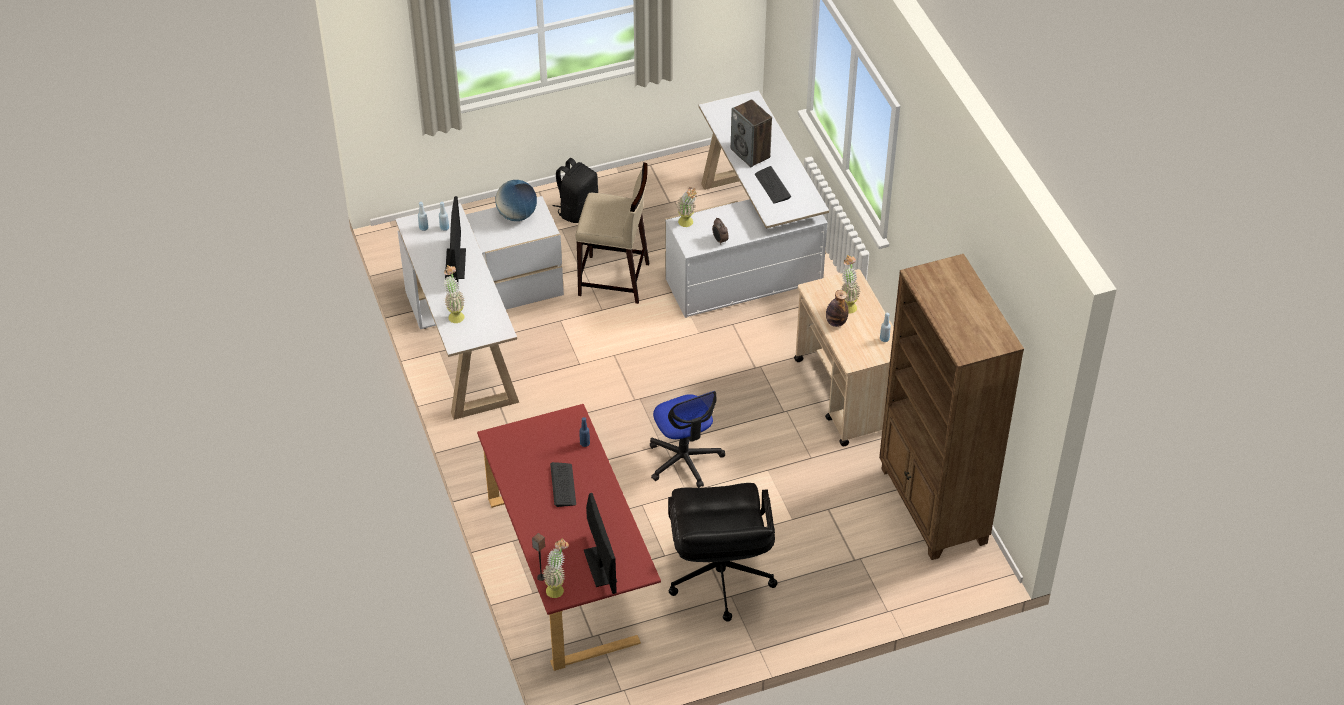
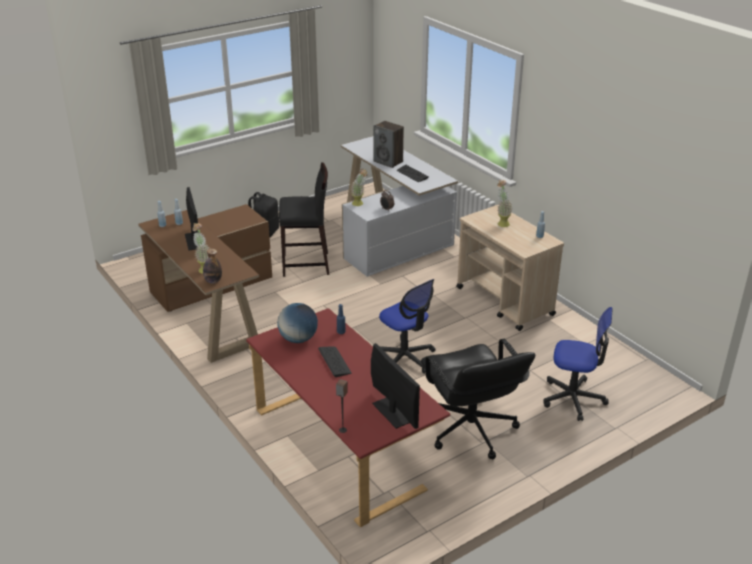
camera: 15 degrees left, 15 degrees down
(477, 330) = (213, 306): white desk -> brown desk
(517, 215) = (231, 215): globe -> globe (298, 339)
(557, 587) = (361, 435): potted plant -> none
(614, 280) = (306, 264): beige stool -> black stool
(836, 322) = (499, 233): bottle -> bottle (213, 281)
(860, 560) = (573, 398): none -> office chair
(932, 507) = (605, 355): brown bookcase -> none

